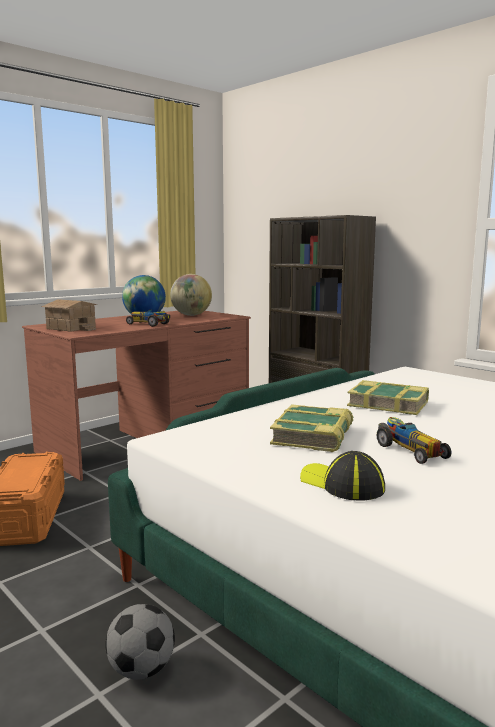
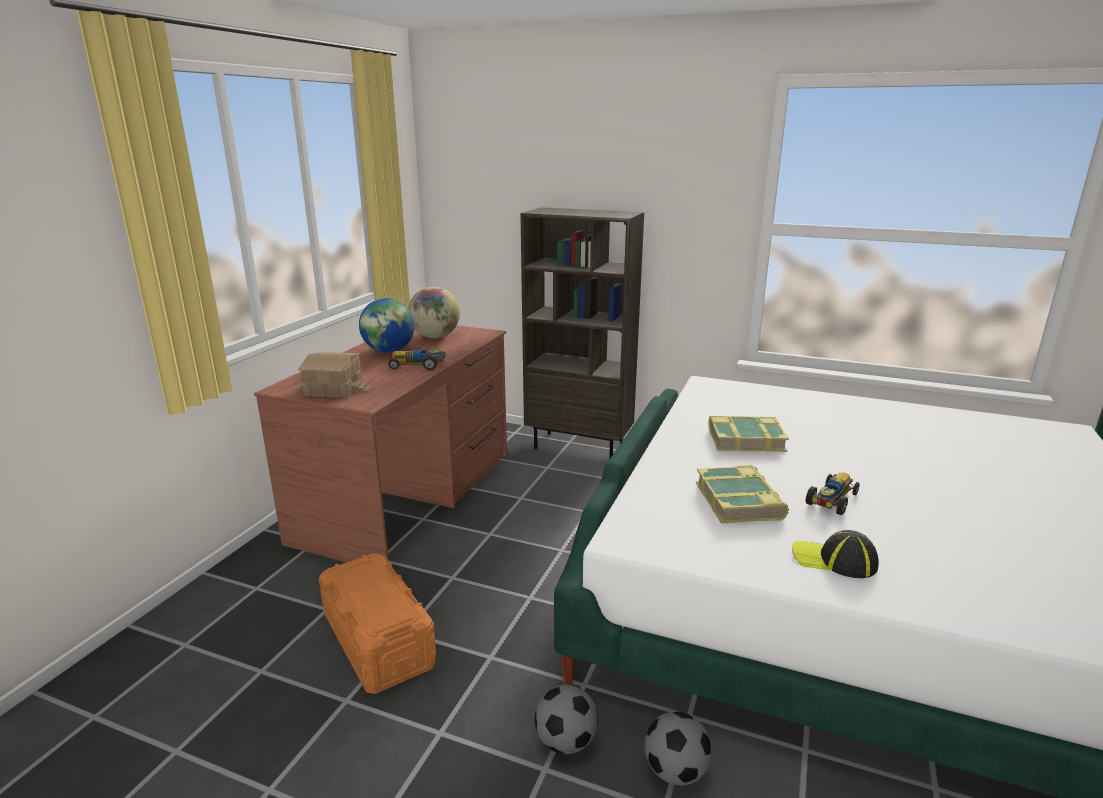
camera: 25 degrees left, 10 degrees up
(78, 618) = (565, 742): none -> football
(409, 450) = (831, 501): toy car -> toy car turned 90 degrees counterclockwise

